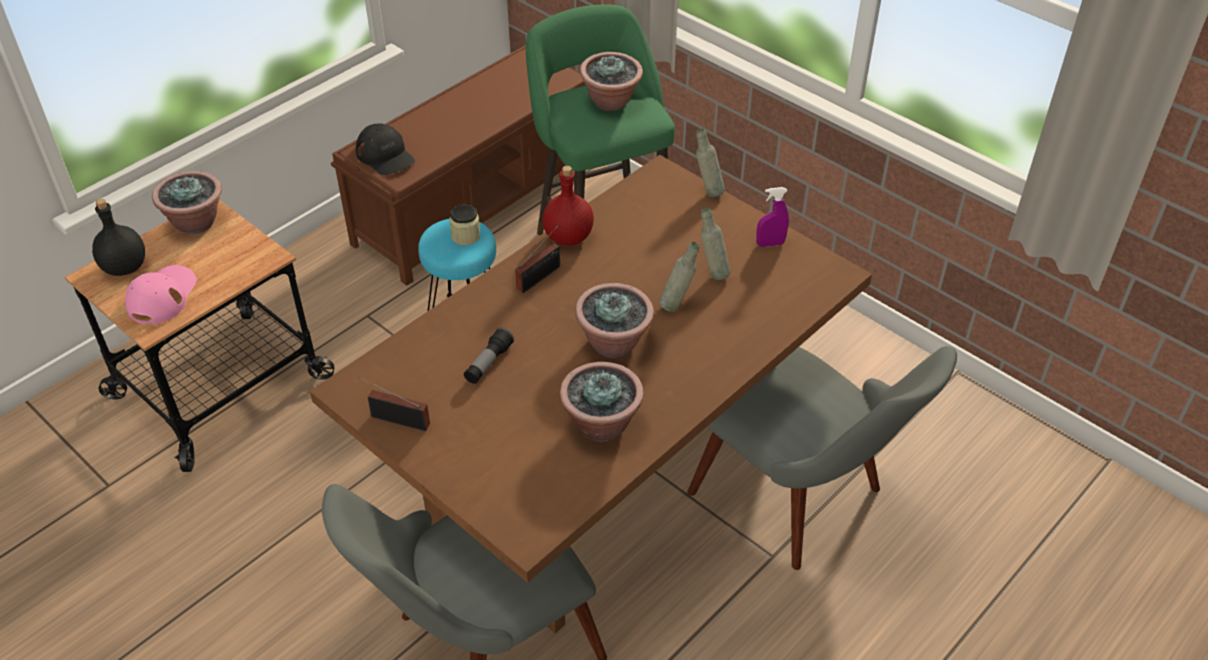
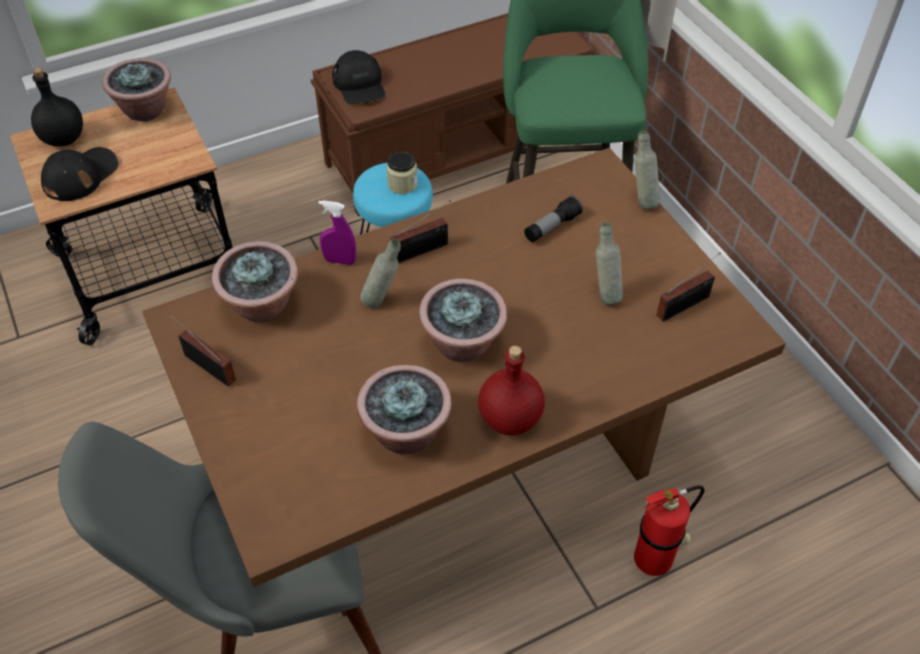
camera: 20 degrees right, 5 degrees up
(162, 296) = (80, 175): pink cap -> black cap
(488, 363) = (325, 331): flashlight -> flashlight (552, 227)
(569, 238) = (471, 215): red bottle -> red bottle (510, 420)
(611, 102) = (587, 79): potted plant -> potted plant (263, 306)
(677, 305) = (550, 320): grey bottle -> grey bottle (382, 302)
(770, 244) = (684, 277): purple spray bottle -> purple spray bottle (340, 261)
(782, 265) = (686, 305): none -> radio
(805, 502) = (656, 559): grey chair -> fire extinguisher

